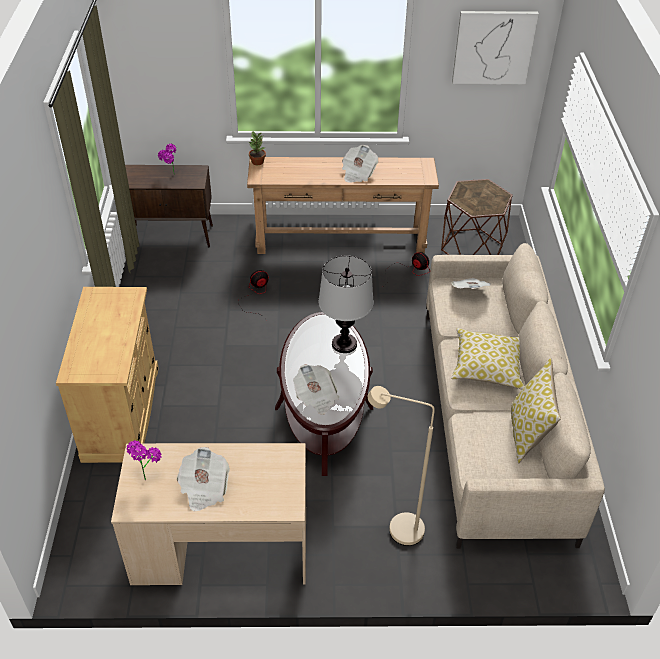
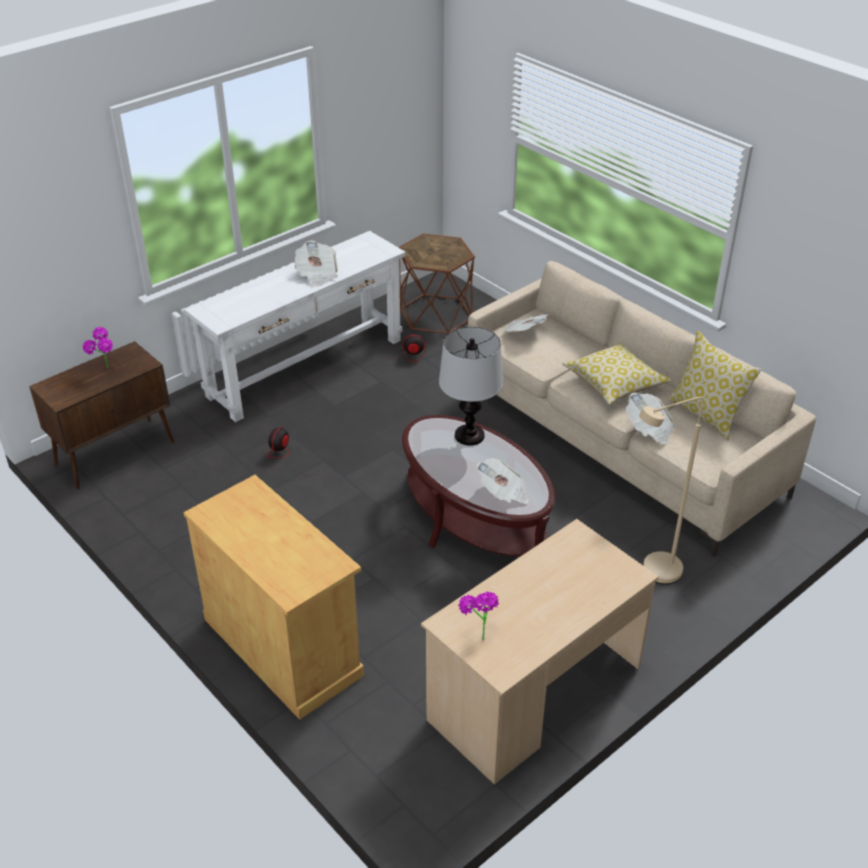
camera: 40 degrees left, 5 degrees down
(204, 488) = (544, 609): newspaper -> newspaper (649, 429)
(257, 162) = (198, 309): potted plant -> none
(340, 241) = (306, 368): brown console table -> white console table
(493, 47) = (393, 87): picture -> none

